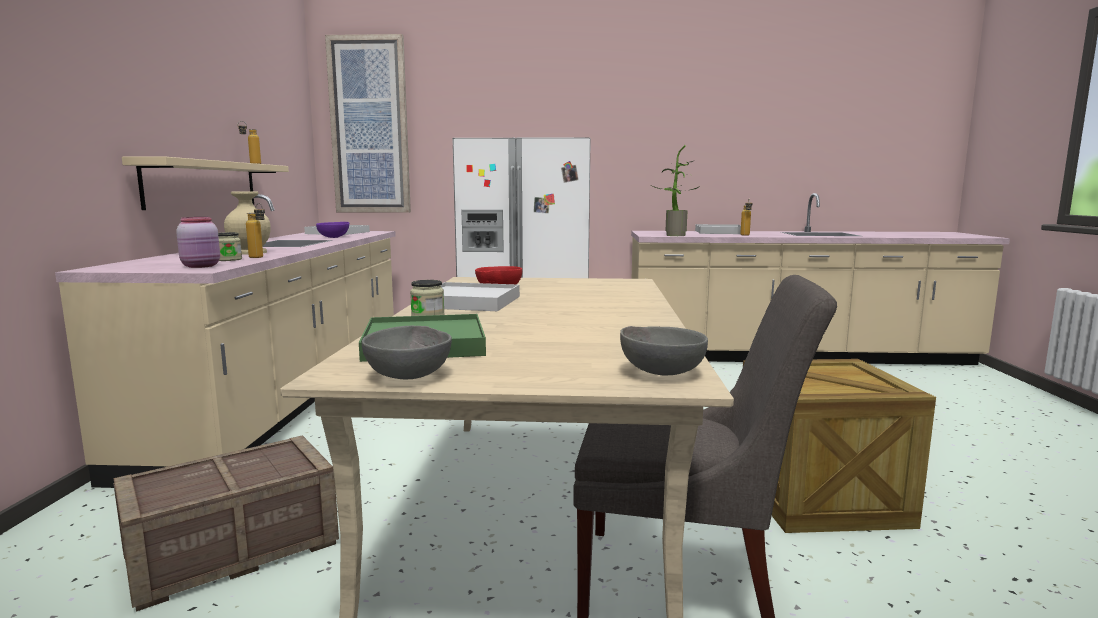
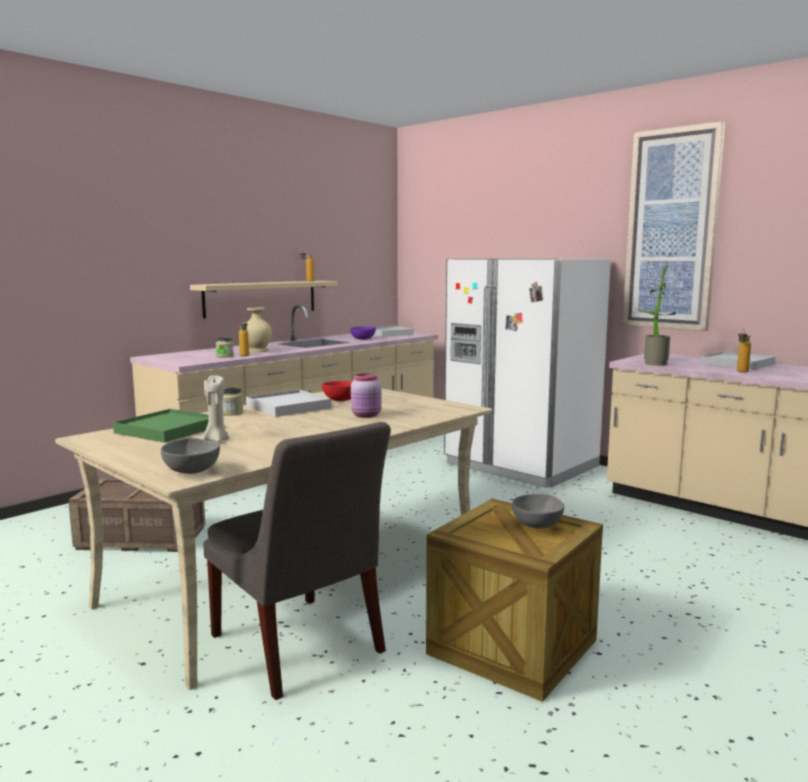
camera: 40 degrees right, 0 degrees up
(202, 266) = (194, 360): pink jar -> pink jar (367, 415)
(370, 126) = (434, 241): picture -> picture (671, 230)
(410, 376) = (104, 445): grey bowl -> grey bowl (538, 525)
(536, 341) = (216, 440): none -> beige candle

